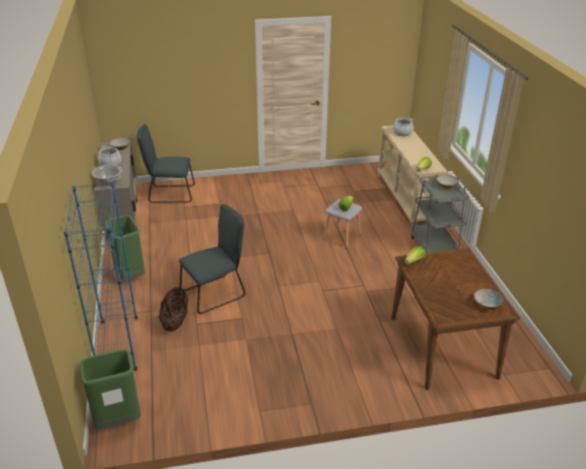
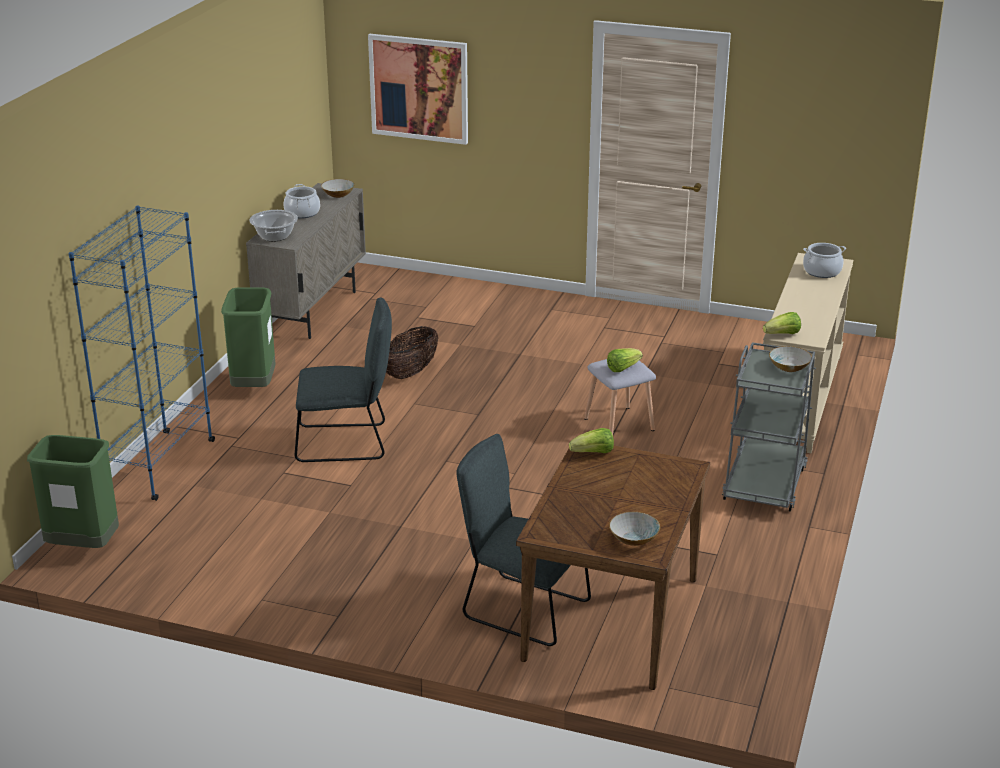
camera: 30 degrees right, 5 degrees down
(151, 75) = (419, 88): none -> picture
(169, 194) = (412, 293): grey chair -> grey chair (520, 608)
(175, 321) = (258, 460): basket -> basket (411, 372)

